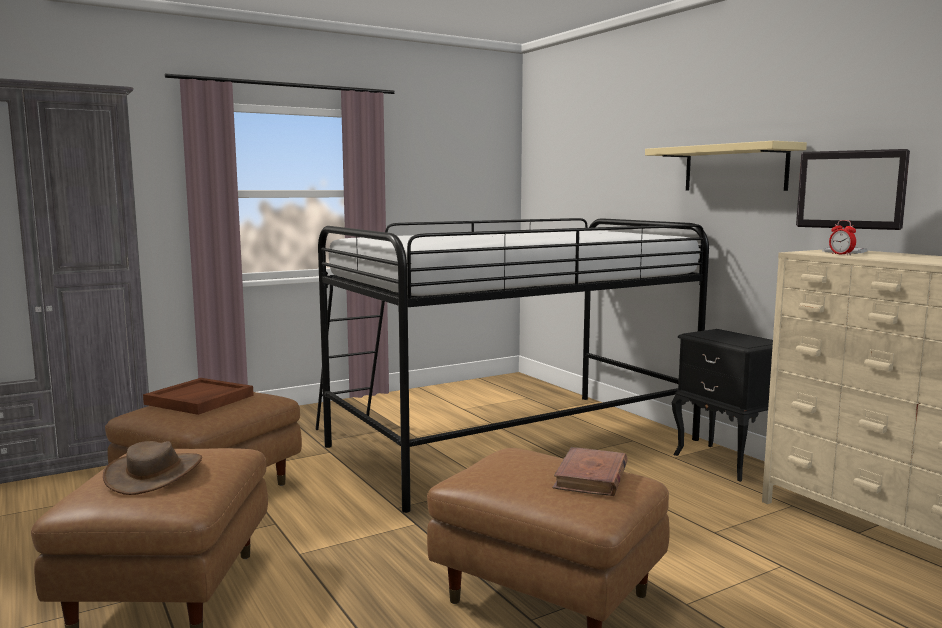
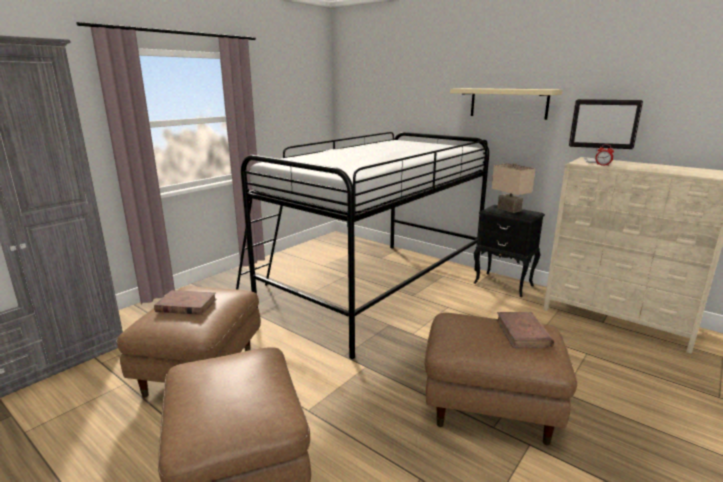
camera: 20 degrees left, 10 degrees up
(155, 474) = (229, 393): brown hat -> none
(199, 400) = (186, 305): brown tray -> brown book
(729, 335) = (508, 209): none -> beige table lamp

